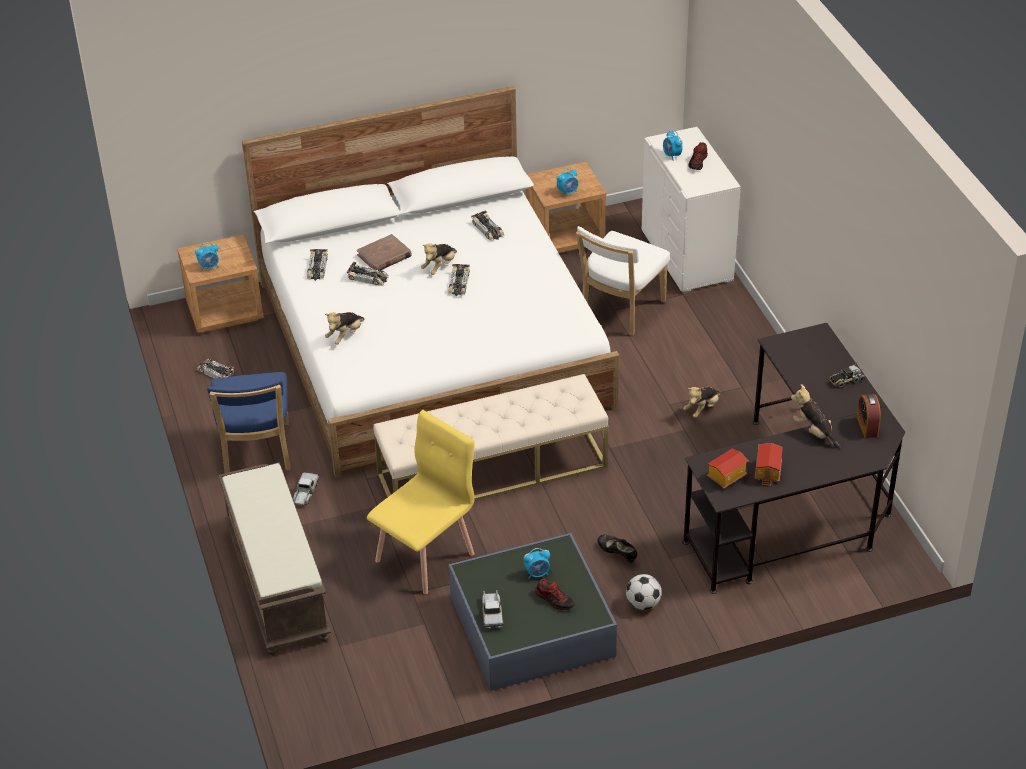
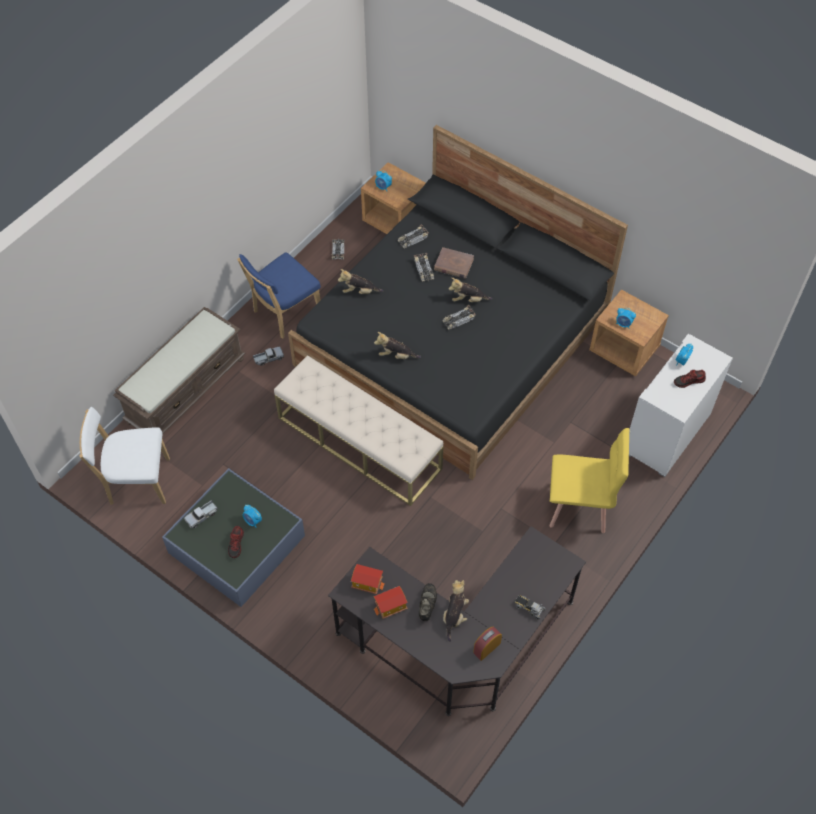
camera: 55 degrees right, 15 degrees up
(426, 557) = (258, 452): yellow chair -> yellow chair (579, 507)
(432, 343) = (452, 341): white bed -> black bed
(488, 230) = (529, 303): toy car -> none
(617, 554) = (333, 557): black shoe -> black shoe (427, 605)
(620, 311) = (572, 426): white chair -> white chair (136, 481)
(643, 603) = (298, 597): football -> none
(702, 409) = (512, 530): plush toy -> plush toy (396, 355)

